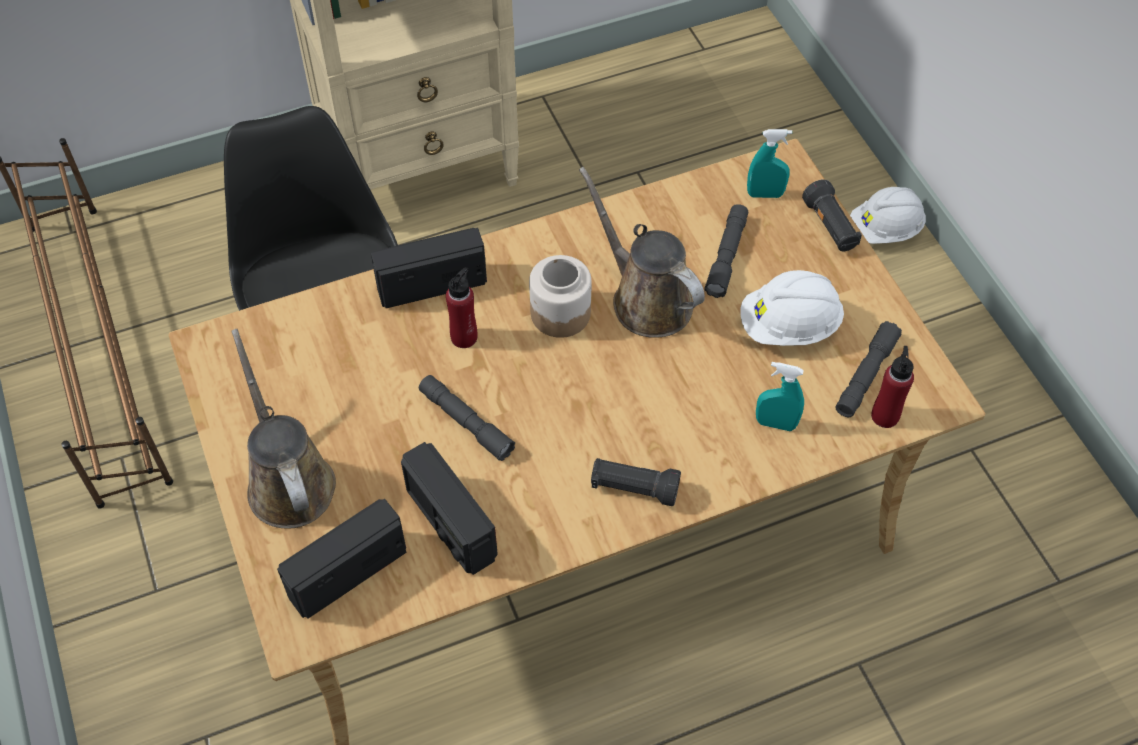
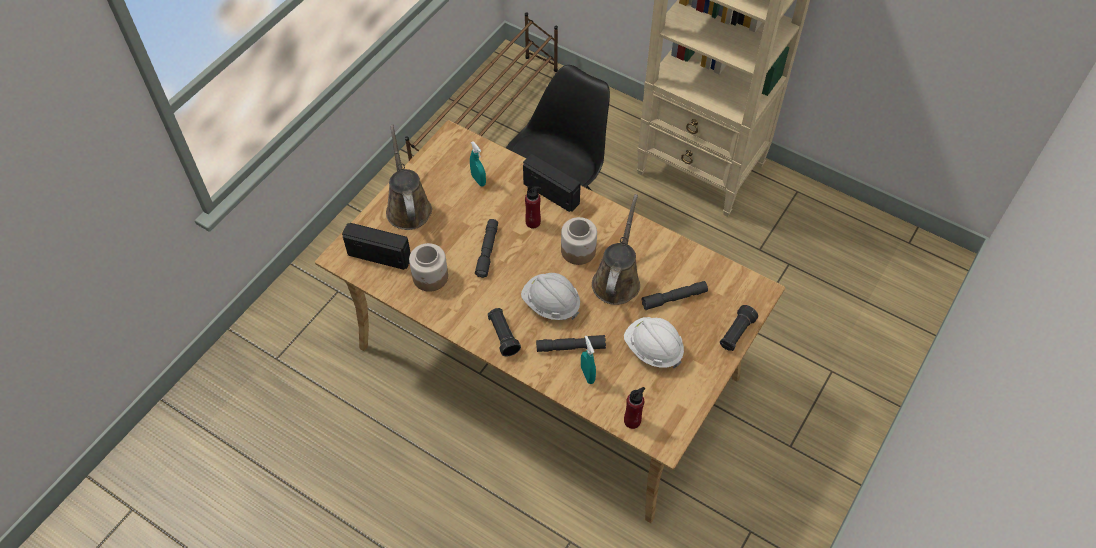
camera: 55 degrees right, 0 degrees up
(288, 480) = (408, 207): brown watering can -> brown watering can turned 45 degrees counterclockwise
(450, 524) = (430, 277): radio -> jar
(765, 194) = (731, 293): turquoise spray bottle -> turquoise spray bottle (478, 180)
(866, 375) = (651, 399): grey flashlight -> grey flashlight (570, 347)
(885, 230) = (865, 406): white hard hat -> white hard hat (550, 304)

